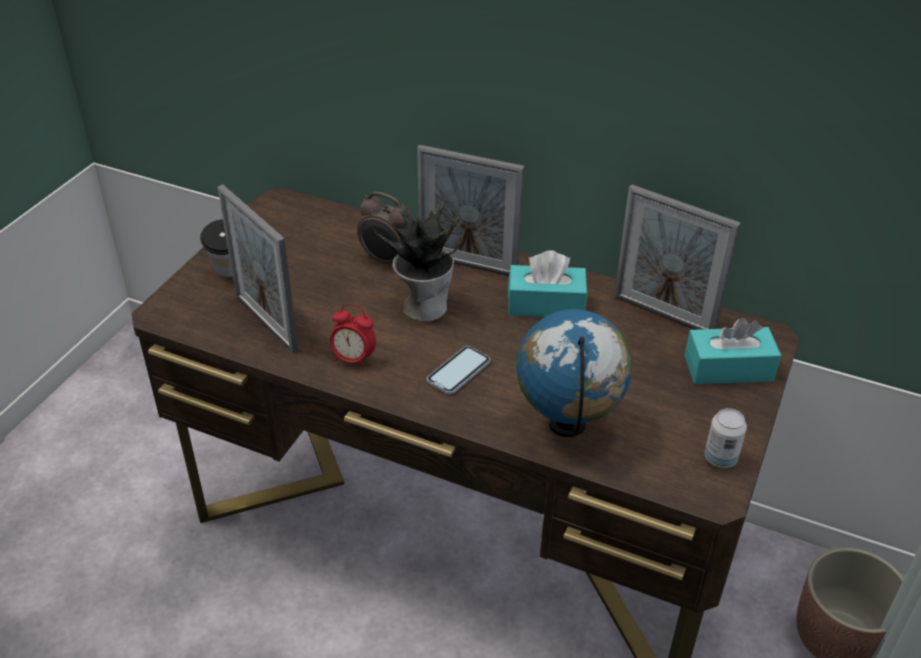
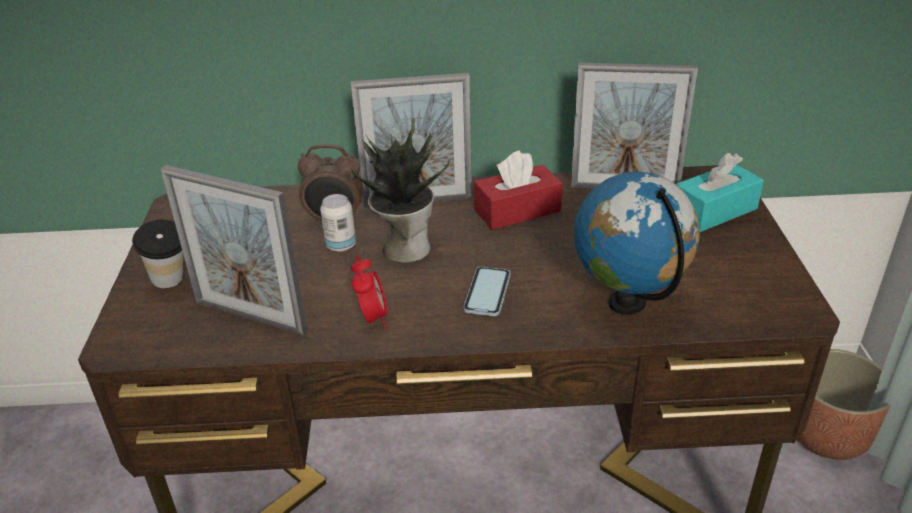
camera: 25 degrees left, 5 degrees down
(353, 359) = (372, 318): alarm clock -> alarm clock turned 90 degrees counterclockwise
(546, 304) = (517, 211): turquoise tissue box -> red tissue box
(720, 458) = (776, 282): can -> can (341, 245)

